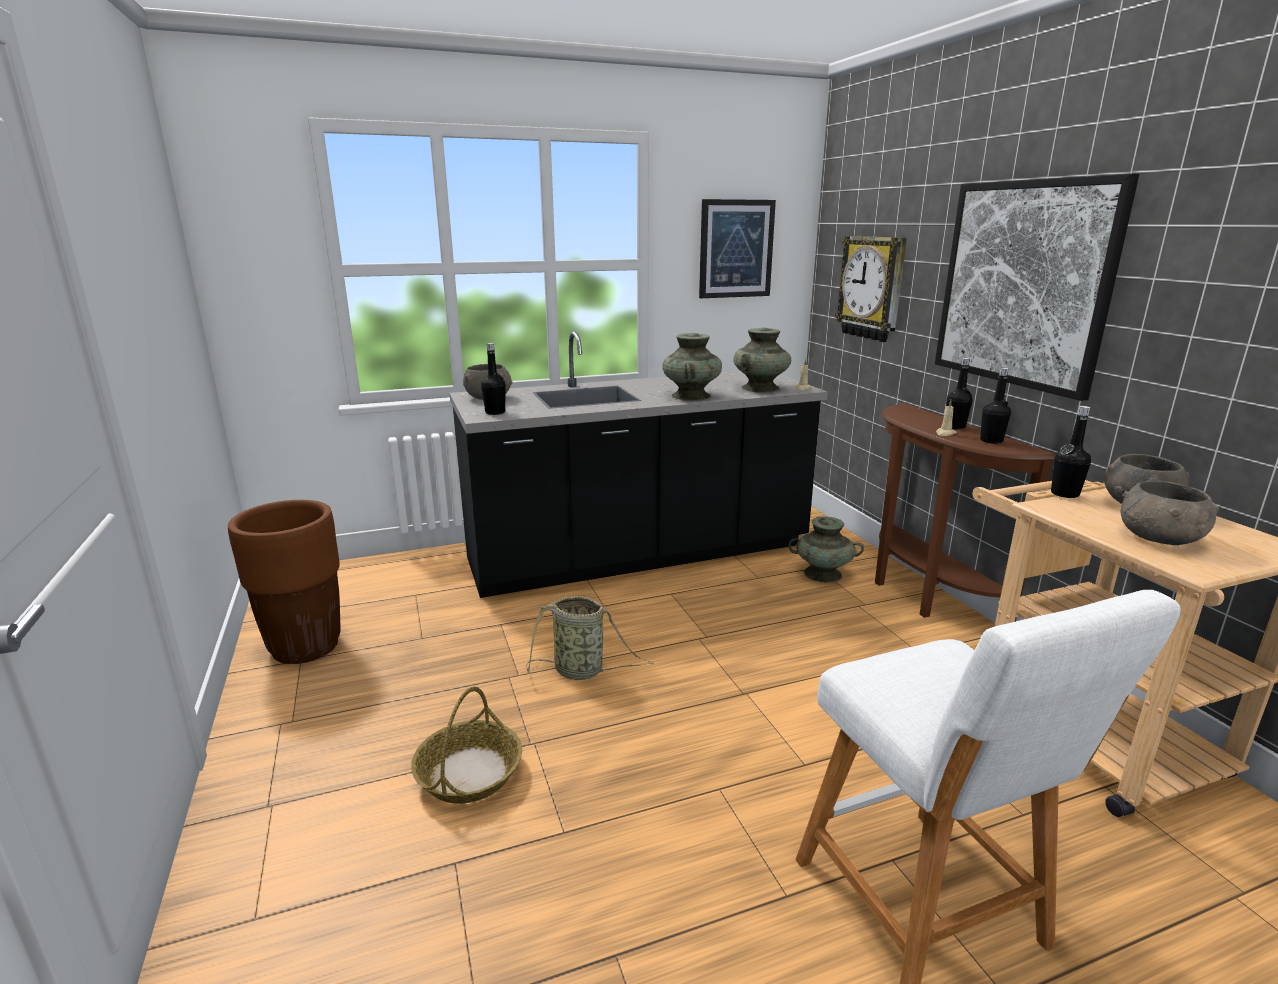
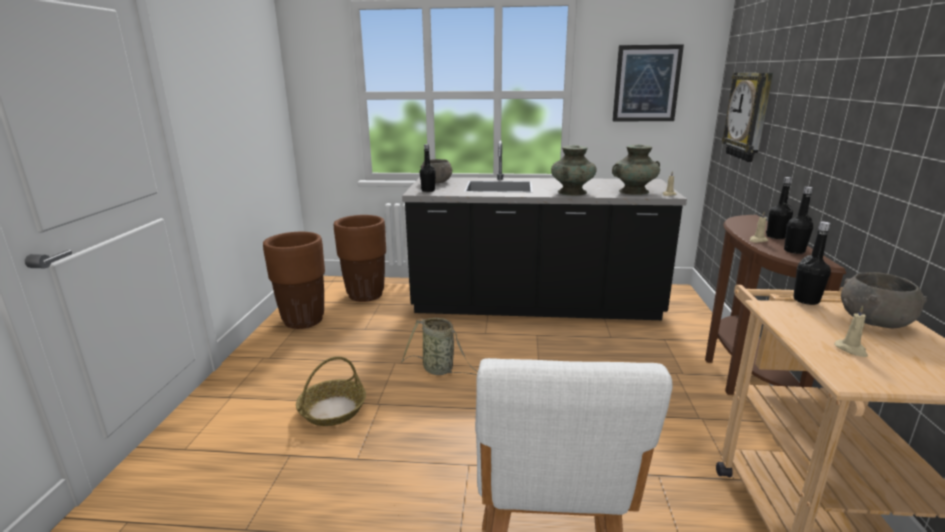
camera: 25 degrees right, 0 degrees up
(381, 586) = (365, 295): none -> brown planter
(823, 574) = (665, 345): turquoise vase -> none
(1023, 284) = (842, 113): picture -> none
(1159, 539) = (851, 350): grey bowl -> beige candle

